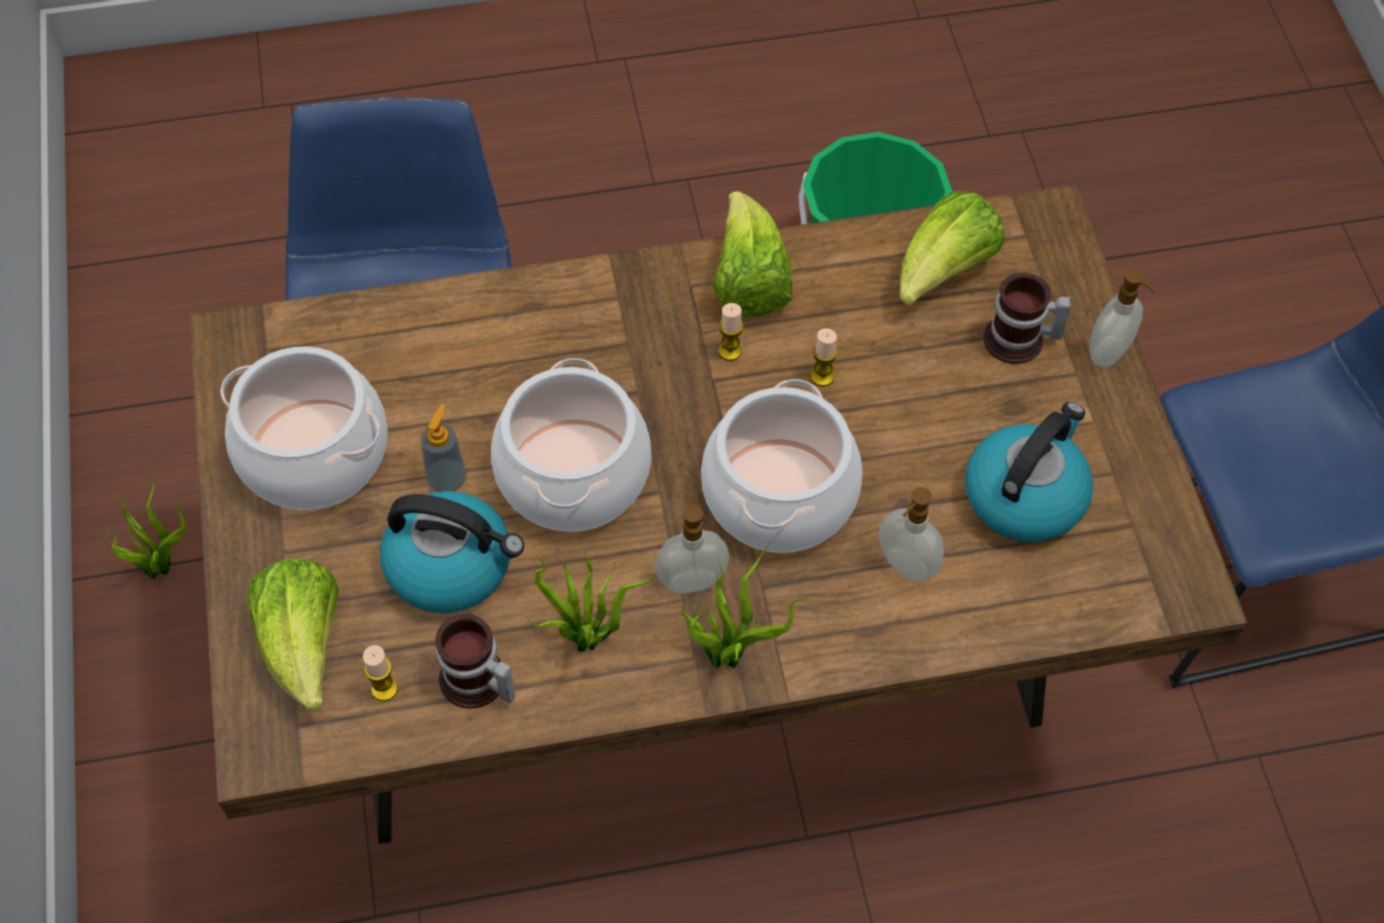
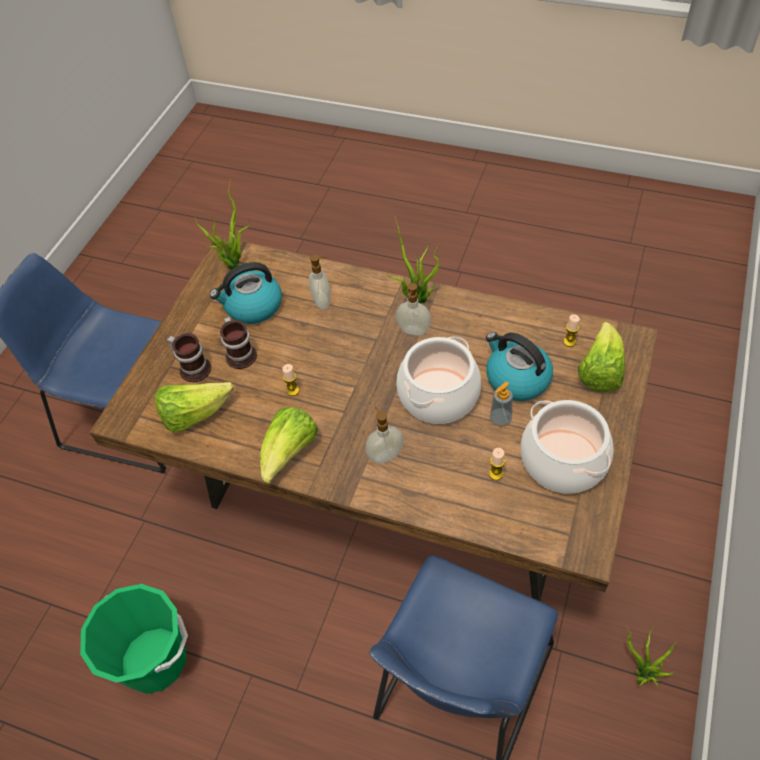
camera: 145 degrees left, 5 degrees down
(476, 684) = (528, 328): mug -> mug (241, 353)
(589, 641) = (471, 326): potted plant -> potted plant (232, 264)
(730, 351) = (325, 422): candle -> candle (496, 474)
(779, 494) = (352, 349): cooking pot -> none
(1110, 353) = (161, 346): soap dispenser -> soap dispenser (385, 455)

